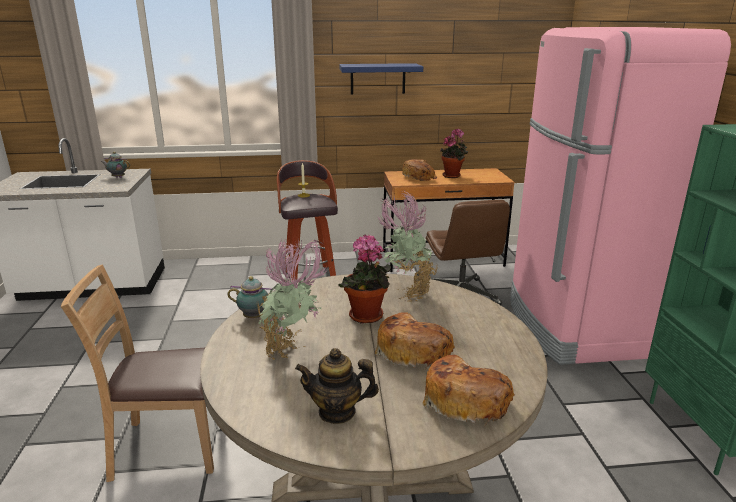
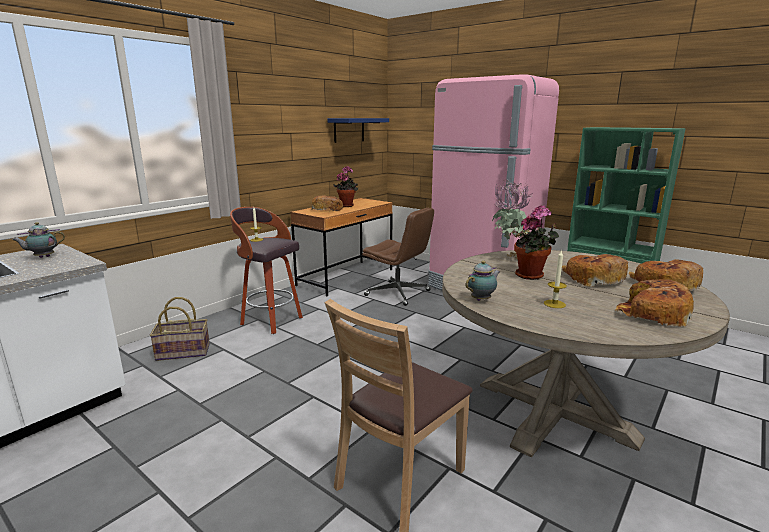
camera: 45 degrees left, 5 degrees down
(221, 278) = (183, 352): none -> basket
(292, 352) = (554, 304): potted plant -> candle
(337, 411) = (651, 314): teapot -> bread
(377, 79) = (277, 127): blue shelf -> blue shelf (349, 130)

